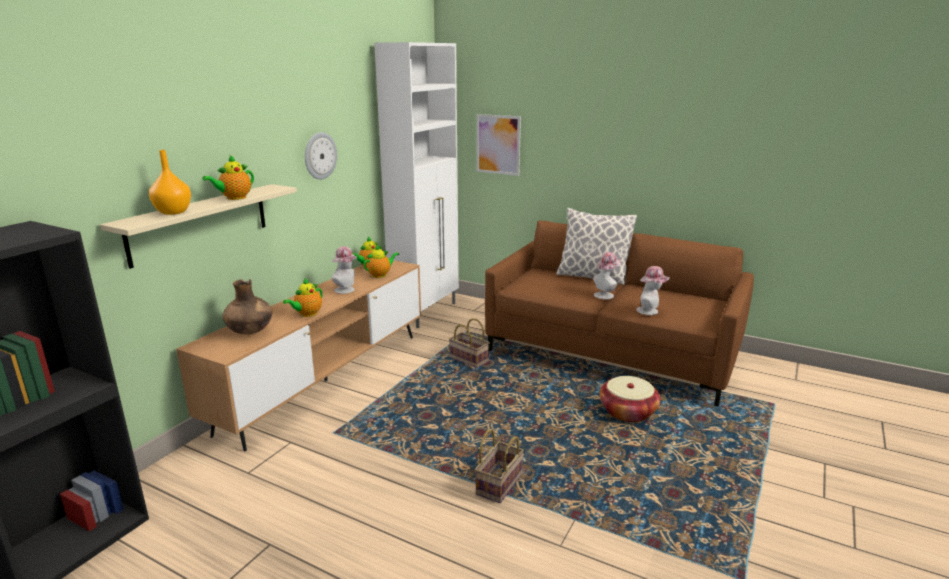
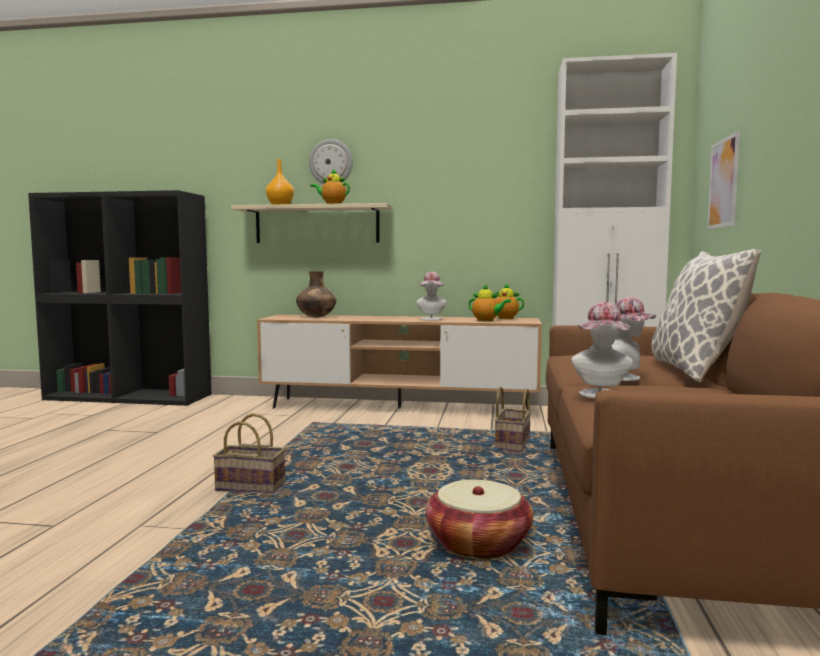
camera: 70 degrees right, 15 degrees down
(307, 314) = (364, 319): teapot -> none
(320, 156) = (458, 188): wall clock -> wall clock (331, 162)

